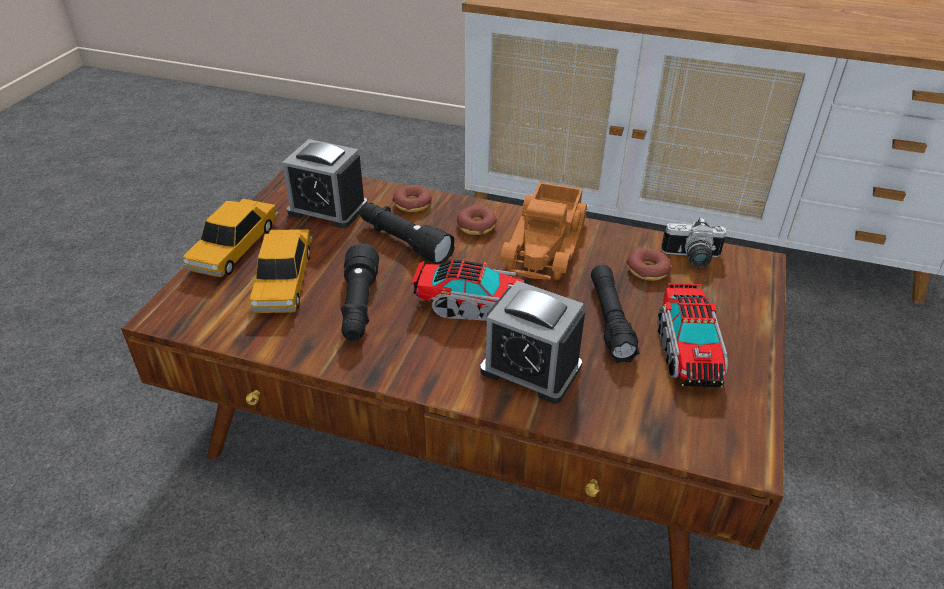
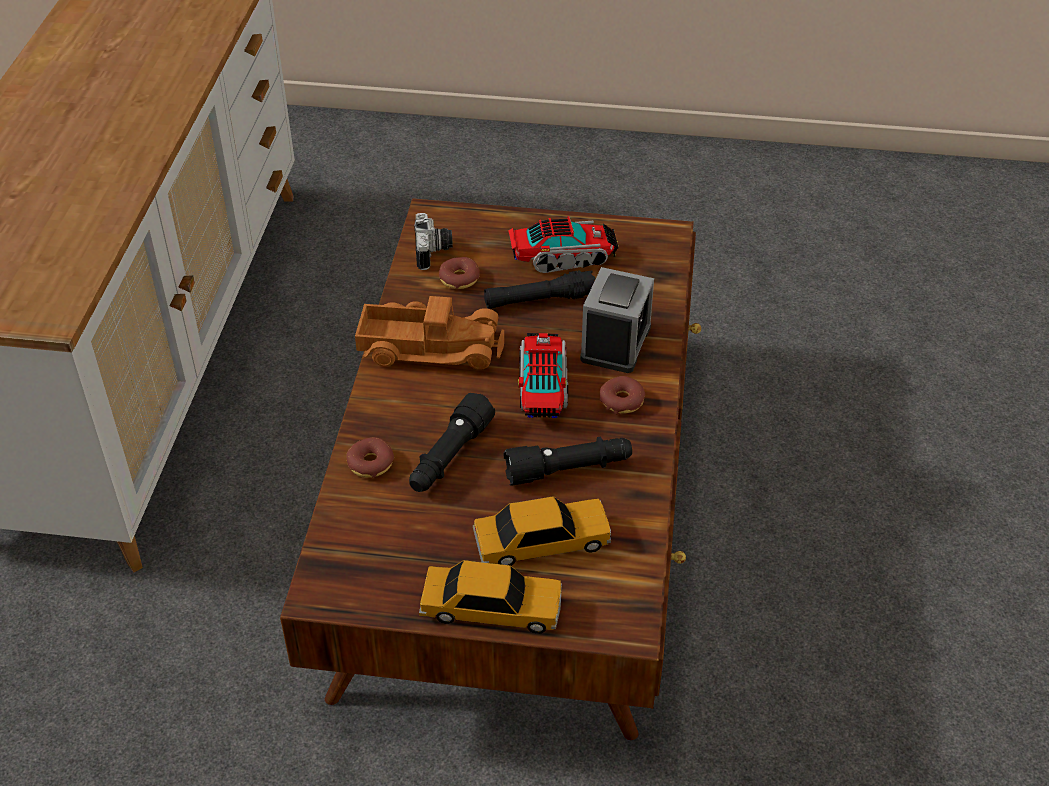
camera: 100 degrees left, 5 degrees up
(328, 209) = (393, 540): alarm clock -> none
(476, 226) = (407, 403): donut -> donut (622, 400)

